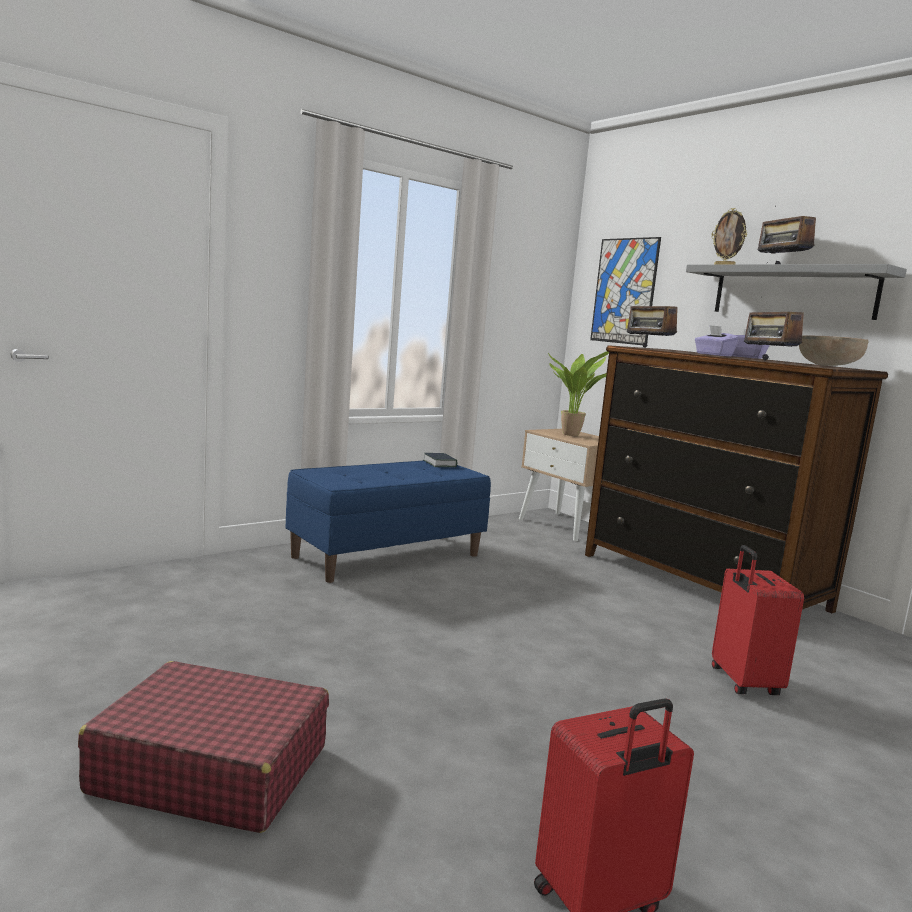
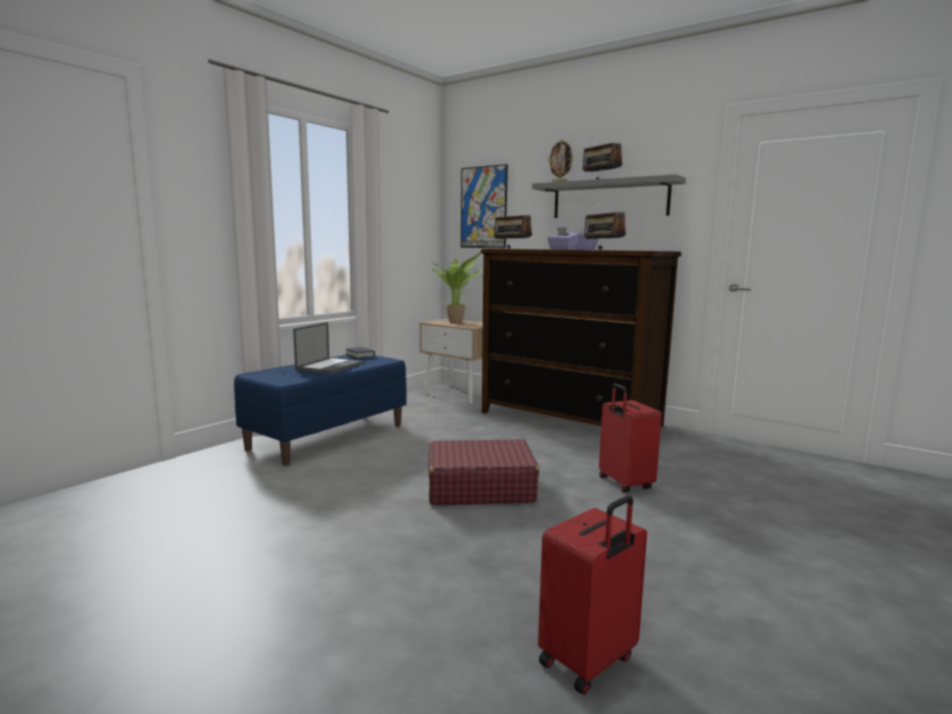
camera: 15 degrees left, 0 degrees up
(210, 769) = (238, 638): red suitcase -> red suitcase (479, 488)
(399, 472) = (330, 366): none -> laptop
(828, 366) = (643, 250): brown bowl -> none

